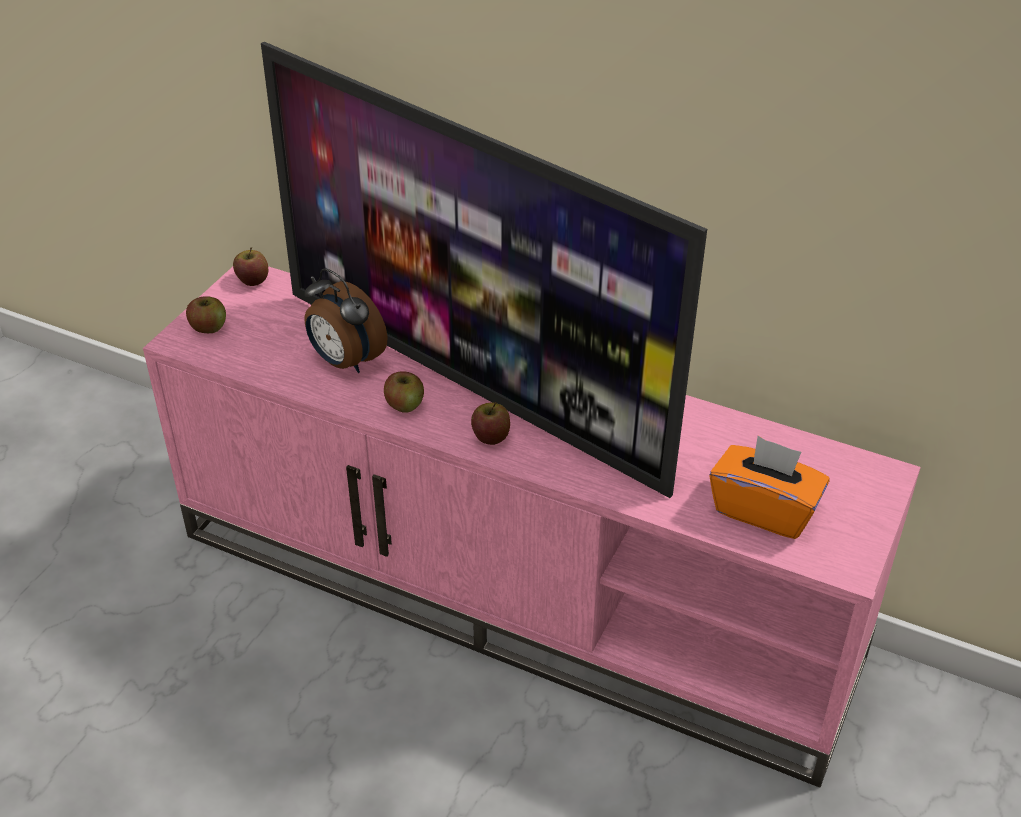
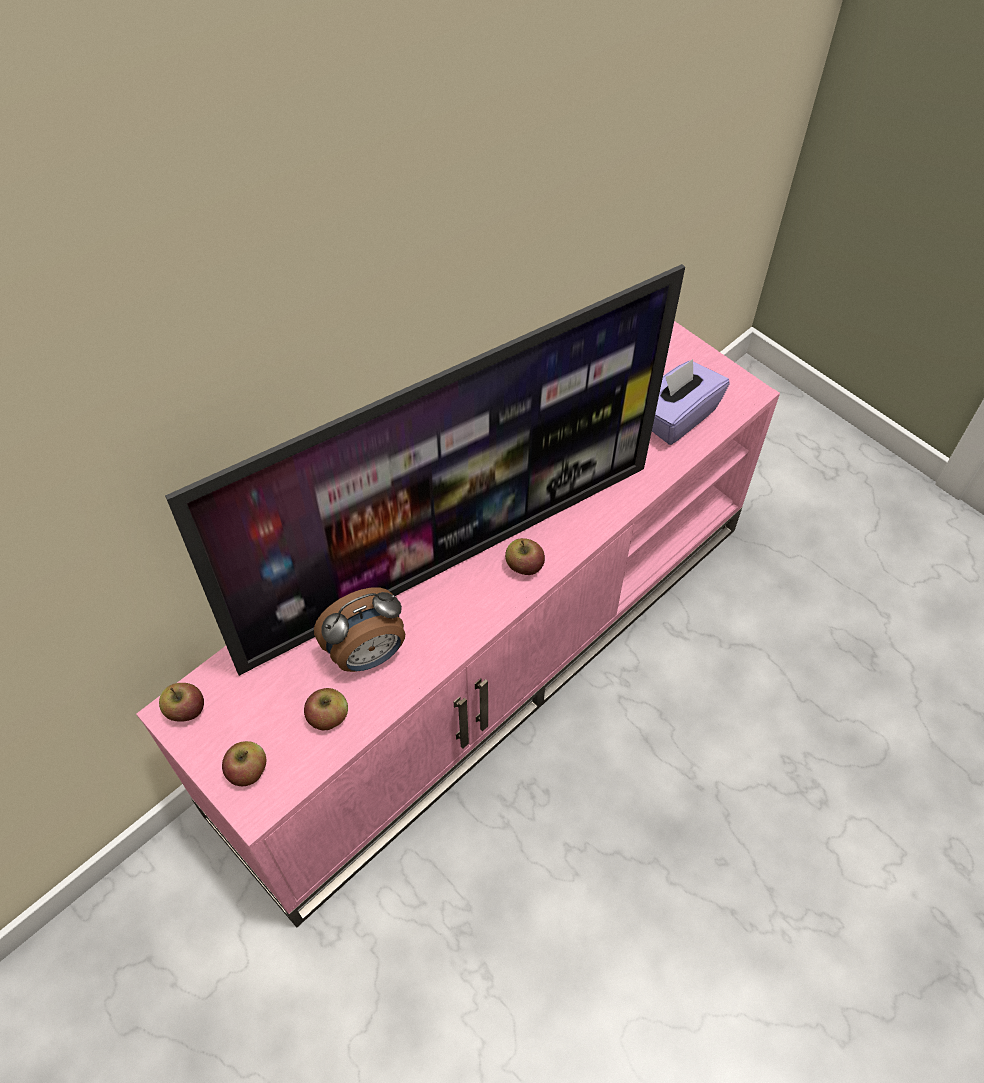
camera: 70 degrees left, 15 degrees up
(405, 404) = (453, 620): apple -> apple (328, 716)
(764, 509) = (676, 417): orange tissue box -> purple tissue box

